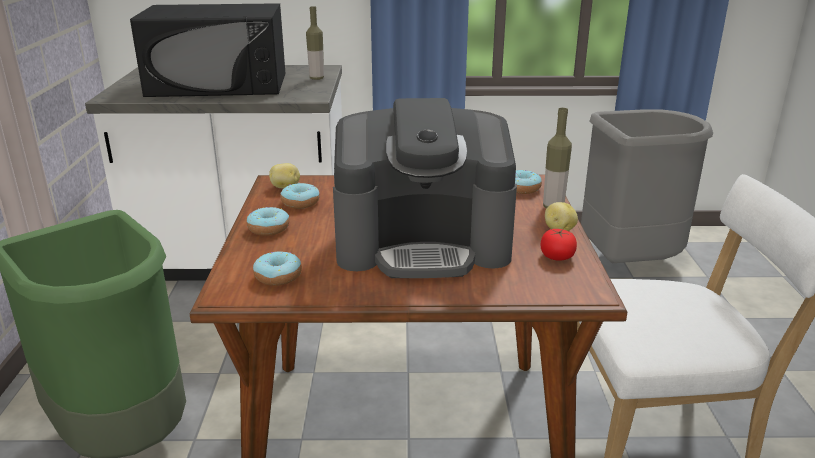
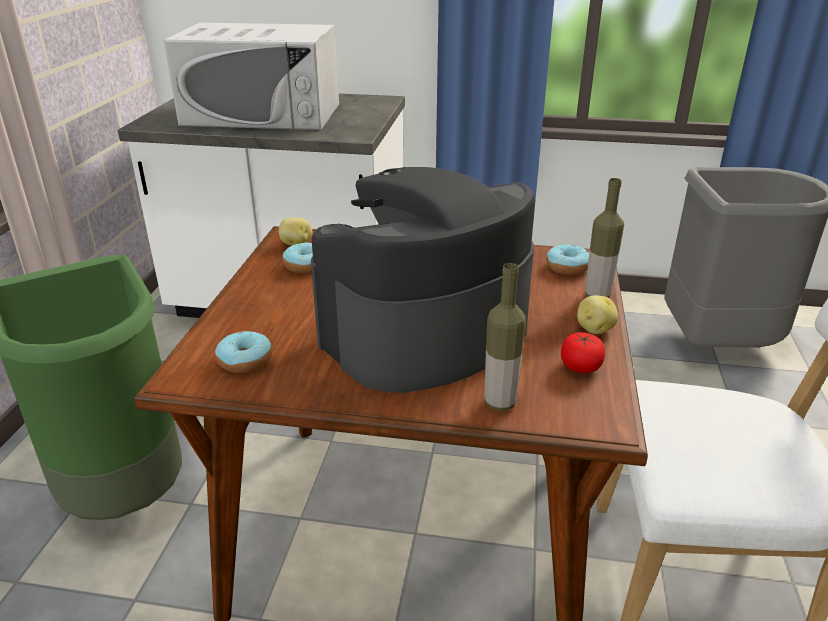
camera: 10 degrees right, 5 degrees up
(219, 84) = (263, 114): black microwave -> white microwave
(268, 228) = (258, 296): donut -> none
(316, 78) = (370, 112): bottle -> bottle (500, 402)
(423, 244) = (424, 333): coffee machine -> coffee machine turned 135 degrees clockwise

